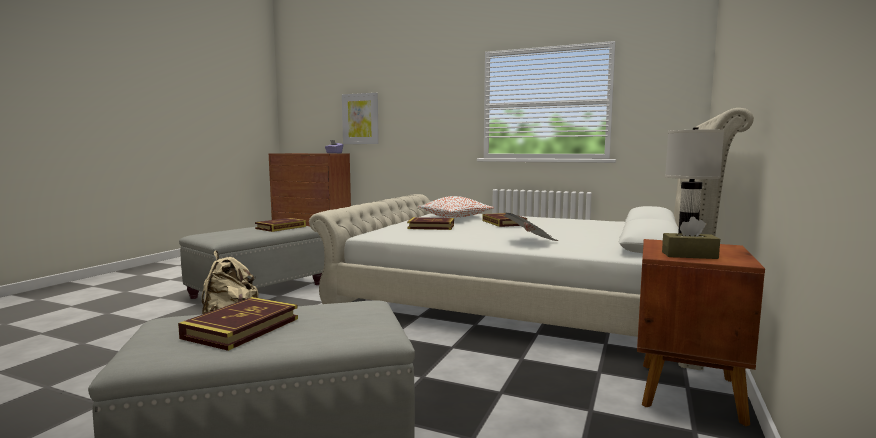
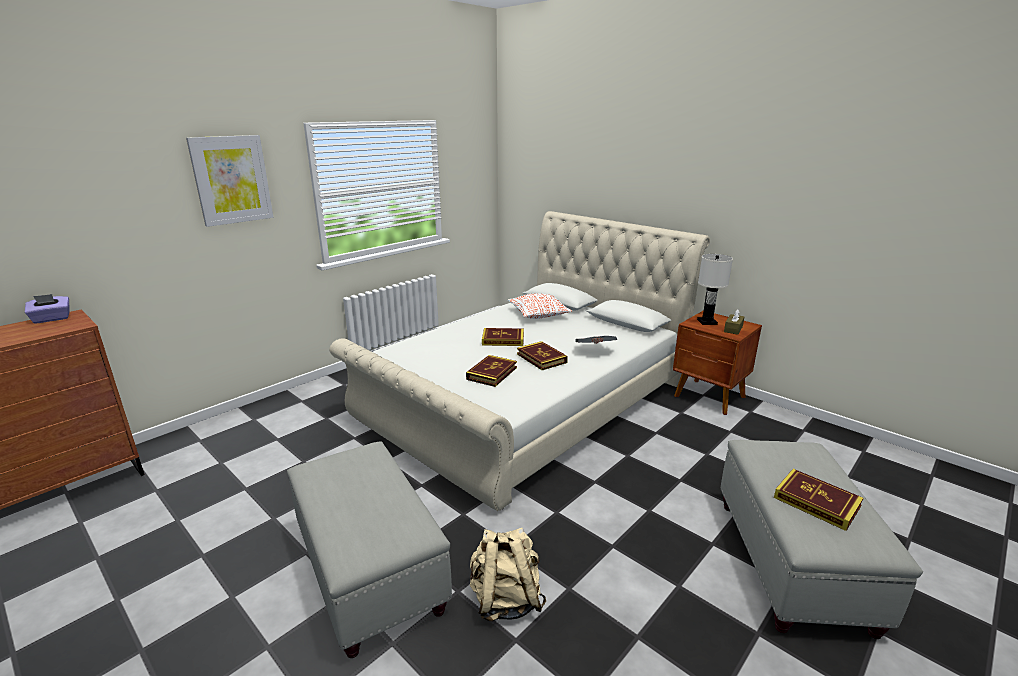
camera: 70 degrees left, 15 degrees up
(281, 227) = (350, 473): book -> book (541, 358)
(360, 119) = (87, 240): picture -> picture (231, 180)
(455, 217) = (442, 352): white pillow -> white pillow (539, 314)

